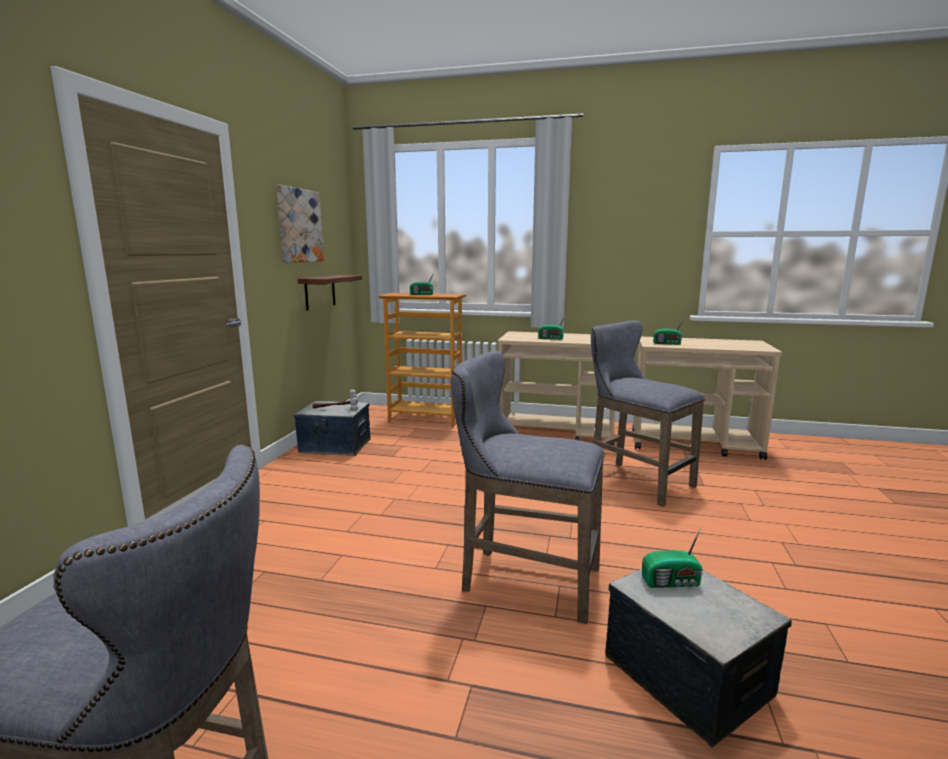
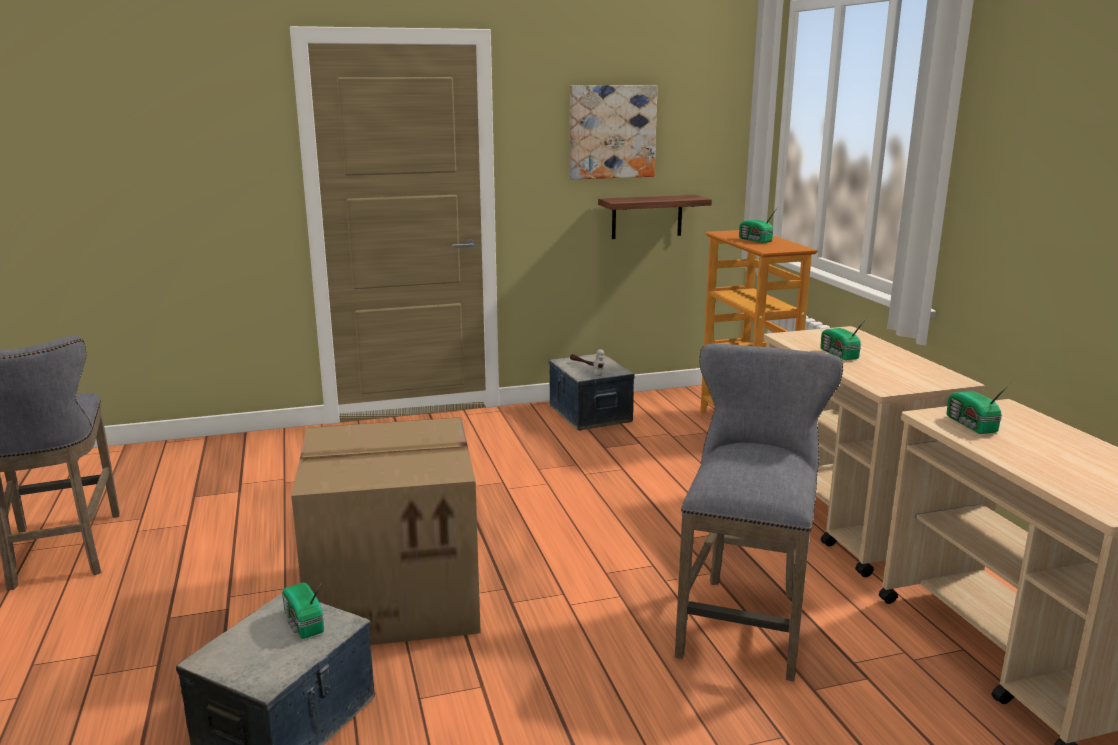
camera: 60 degrees right, 5 degrees up
(523, 579) = (397, 594): grey stool -> cardboard box

